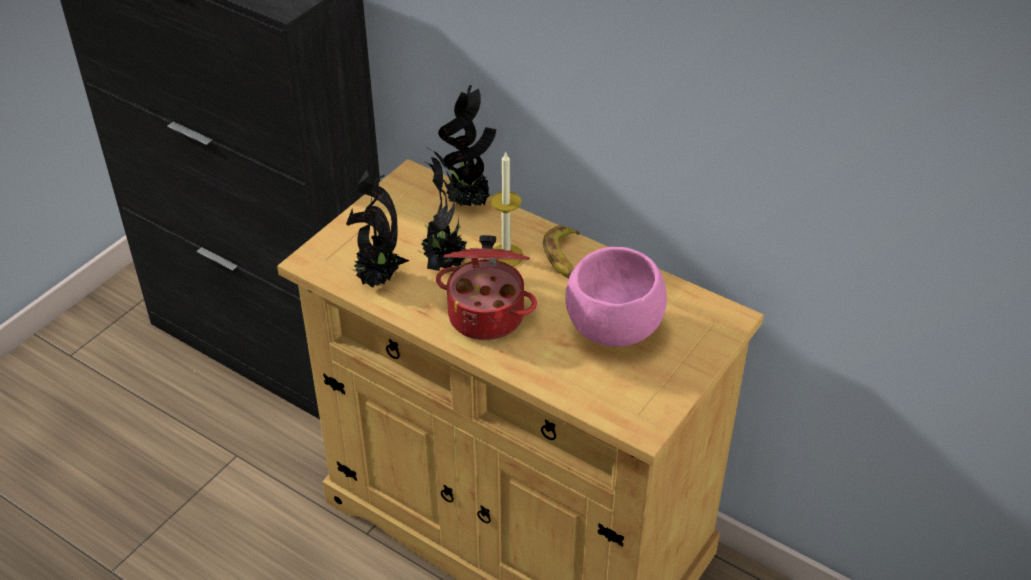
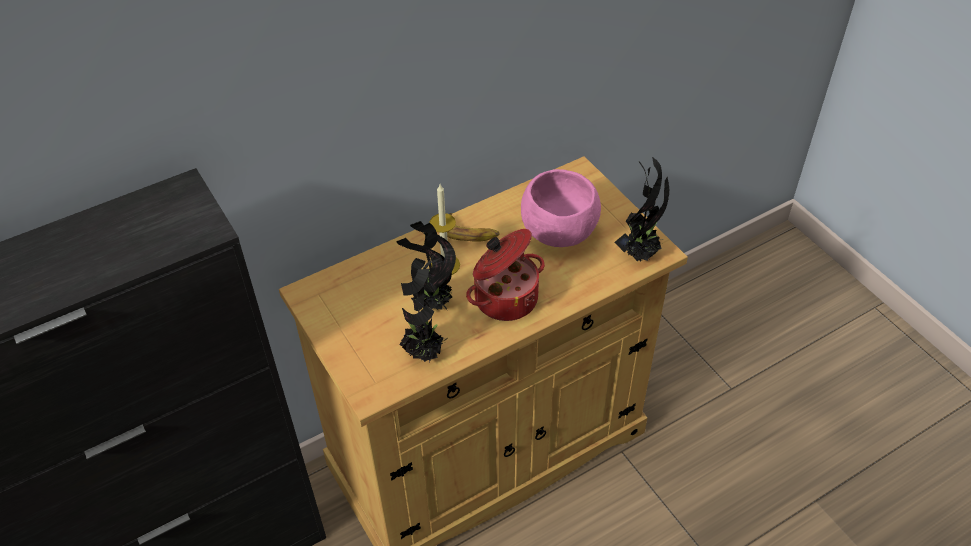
camera: 65 degrees left, 5 degrees up
(469, 203) = (367, 266): potted plant -> potted plant (640, 253)

